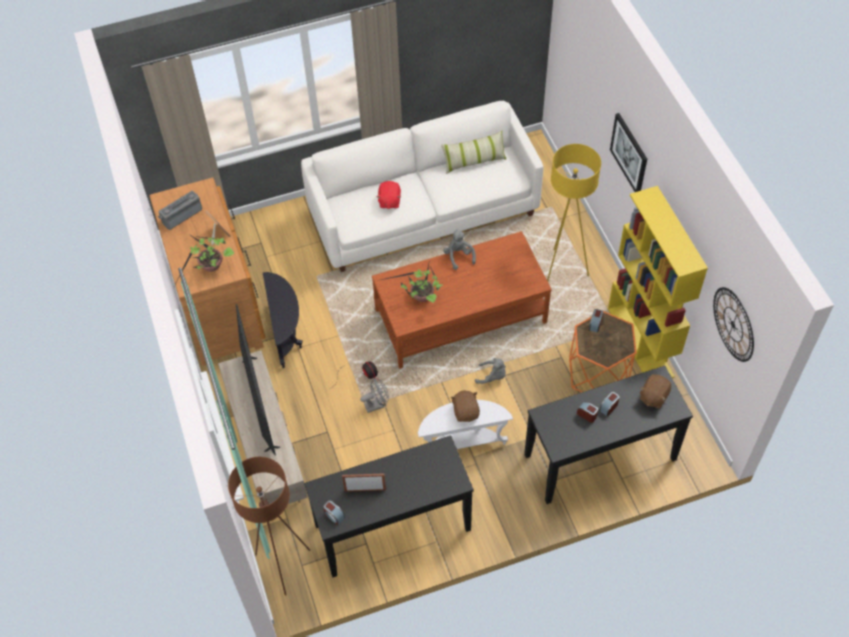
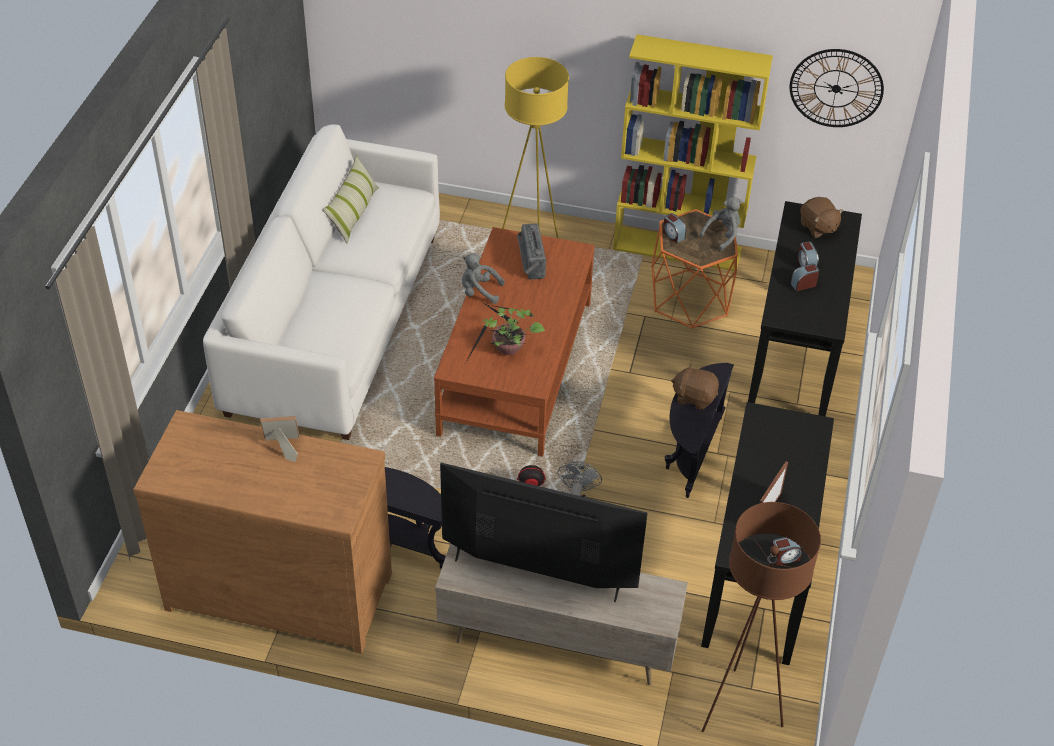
camera: 60 degrees left, 10 degrees down
(181, 215) = (208, 470): radio -> radio (529, 261)
(210, 267) = (332, 479): potted plant -> none
(389, 201) = (337, 308): red plush toy -> none
(462, 442) = (691, 452): white side table -> black side table
(492, 376) = (623, 383): grey plush toy -> grey plush toy (723, 235)
(629, 153) = (553, 45): picture -> none

